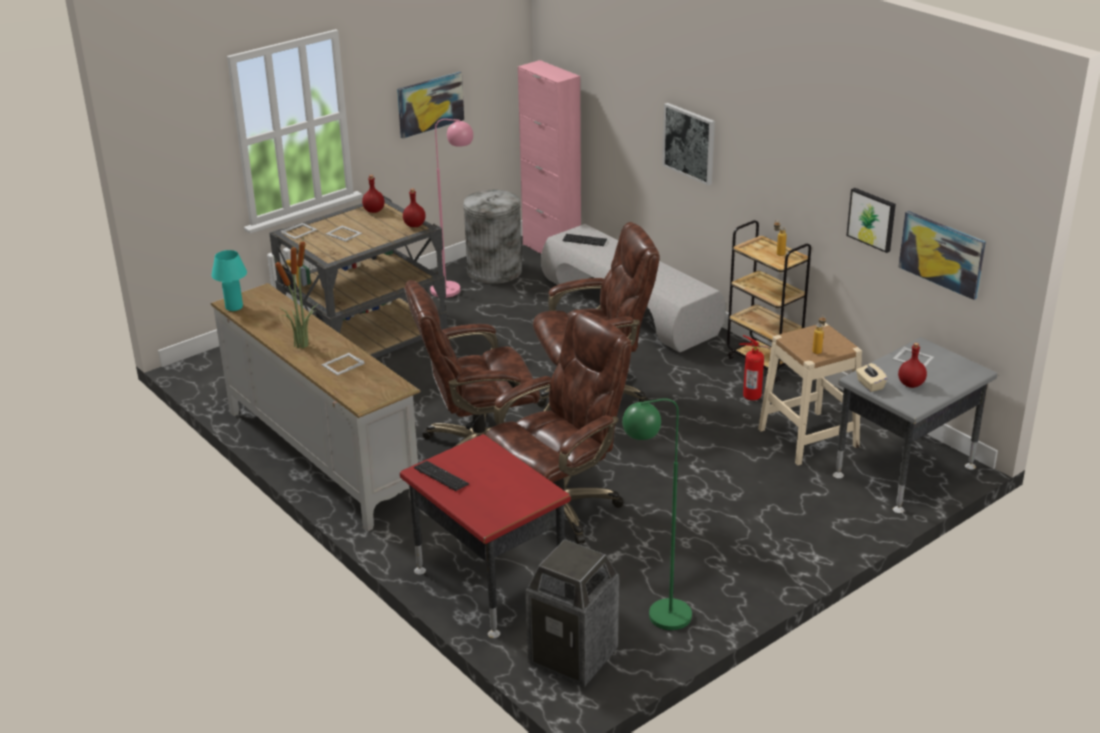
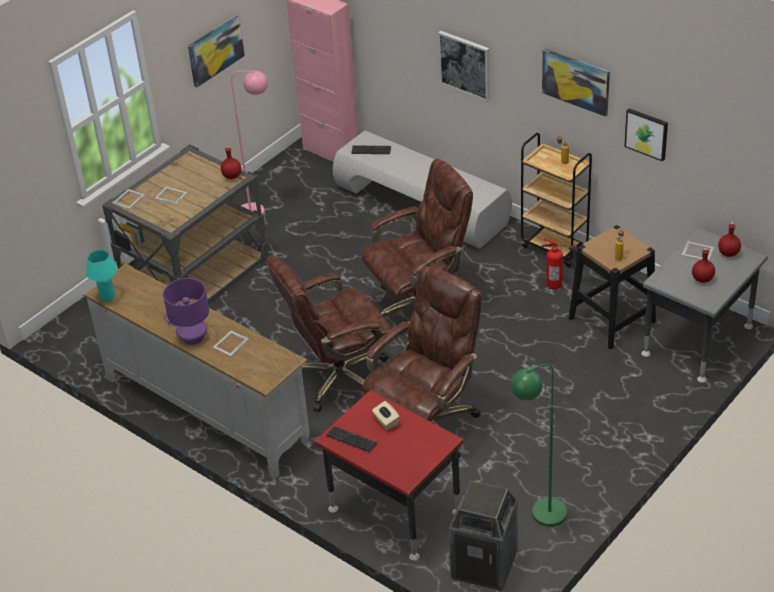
camera: 10 degrees left, 10 degrees up
(303, 346) = (187, 329): potted plant -> purple table lamp
(374, 210) = (188, 164): red bottle -> red bottle (728, 253)
(494, 271) = (287, 184): grey trash can -> none
(808, 437) = (611, 320): beige stool -> black stool
(870, 385) = (670, 285): beige tissue box -> beige tissue box (386, 422)
(942, 254) = (712, 162): picture -> picture (576, 81)

